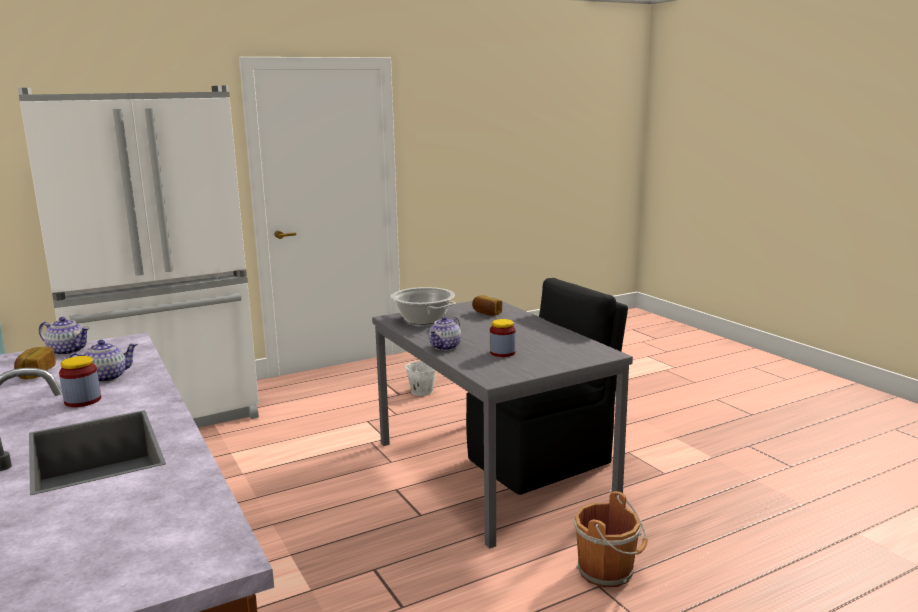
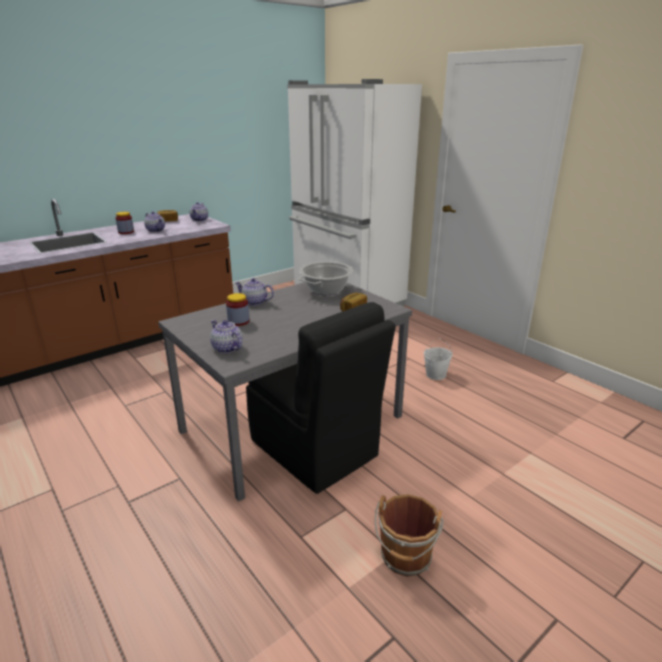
camera: 80 degrees right, 10 degrees up
(571, 356) = (226, 348): none -> teapot
(608, 572) = (134, 490): brown bucket -> brown bucket (405, 558)

